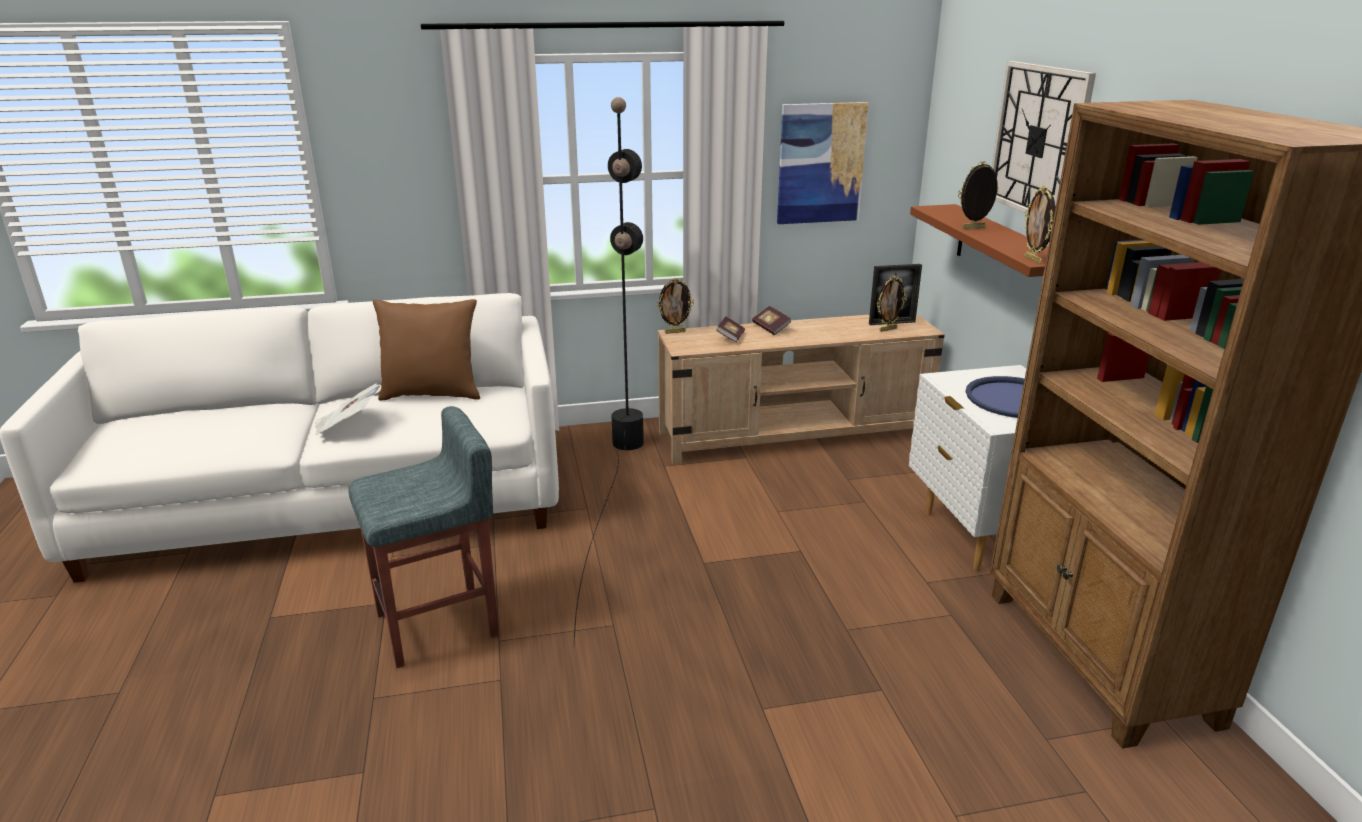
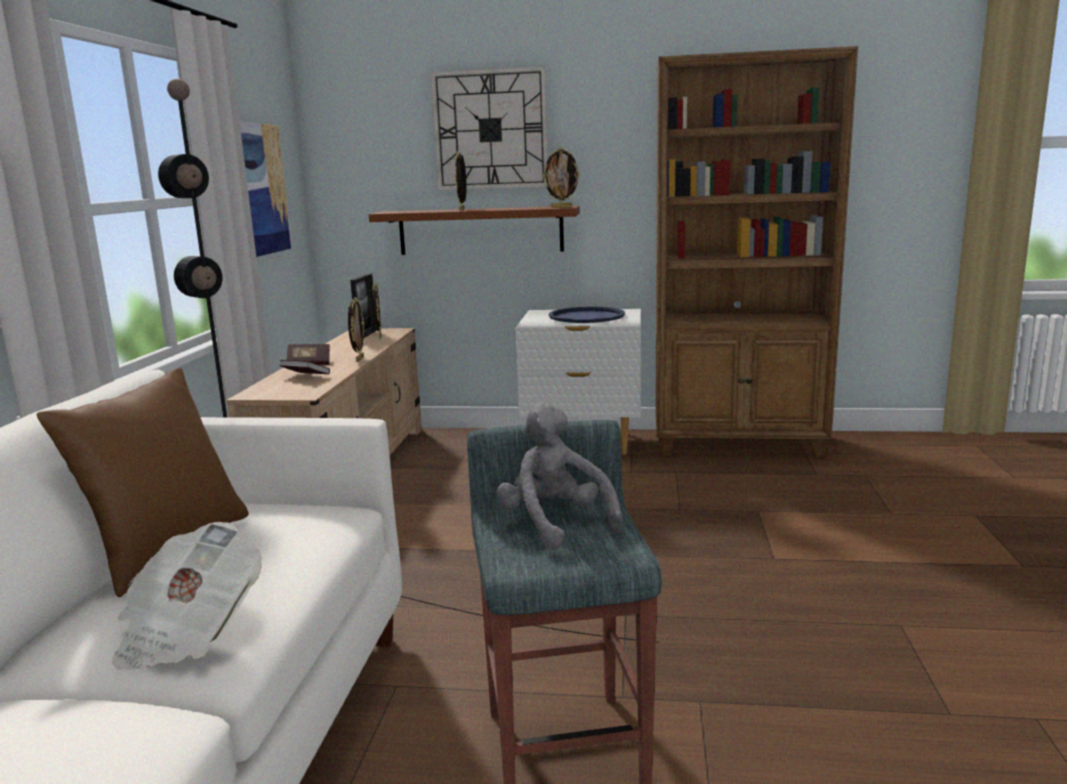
camera: 70 degrees left, 10 degrees down
(431, 485) = (555, 524): none -> grey plush toy
(675, 332) = (249, 393): picture frame -> picture frame (359, 359)

